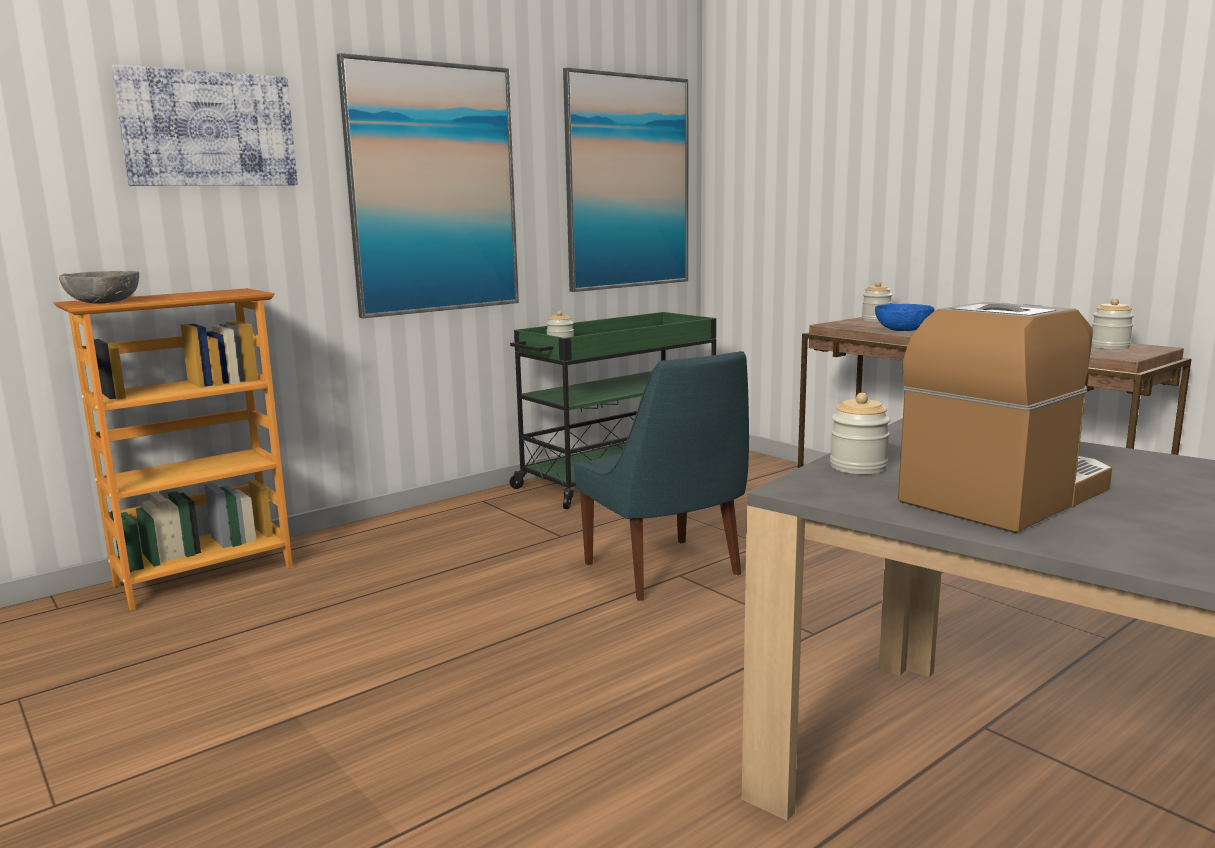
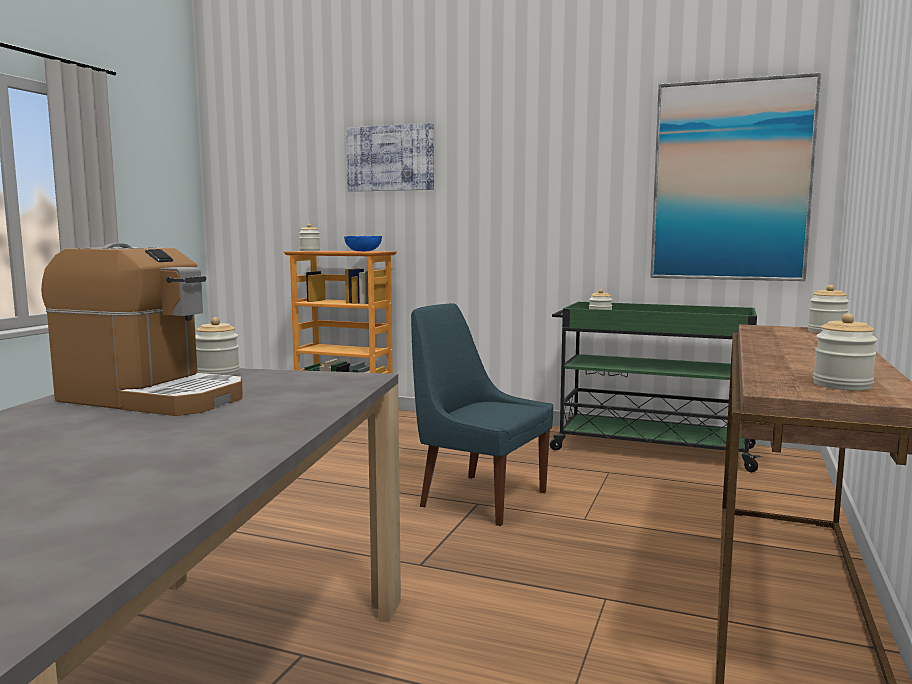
camera: 60 degrees right, 5 degrees down
(103, 302) = (310, 251): grey bowl -> jar
(433, 189) = (529, 191): picture -> none
(665, 571) = (479, 498): blue chair -> blue chair turned 90 degrees clockwise
(903, 330) = (776, 338): blue bowl -> blue bowl (363, 251)

